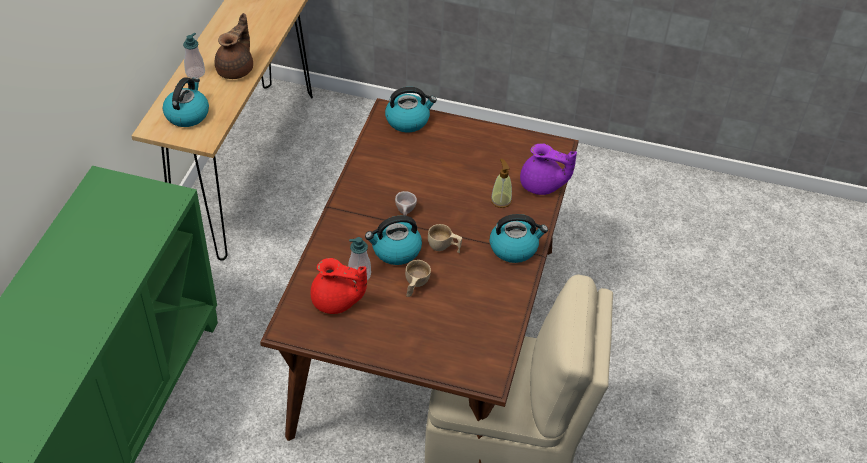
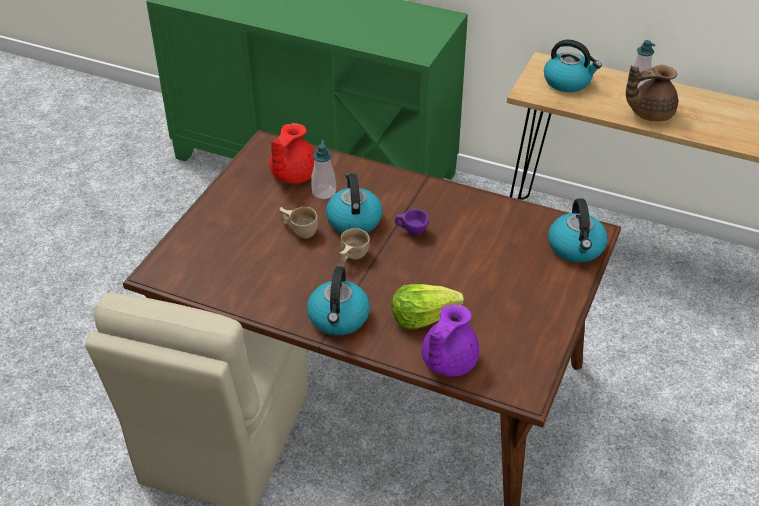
camera: 100 degrees right, 5 degrees down
(236, 69) = (649, 113): brown teapot -> brown teapot turned 135 degrees clockwise
(405, 213) = (411, 232): beige cup -> purple cup
(501, 200) = (423, 317): soap dispenser -> lettuce

